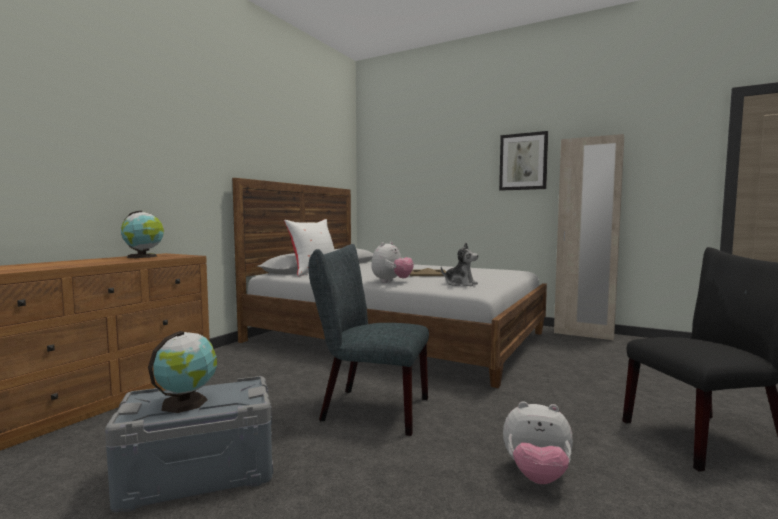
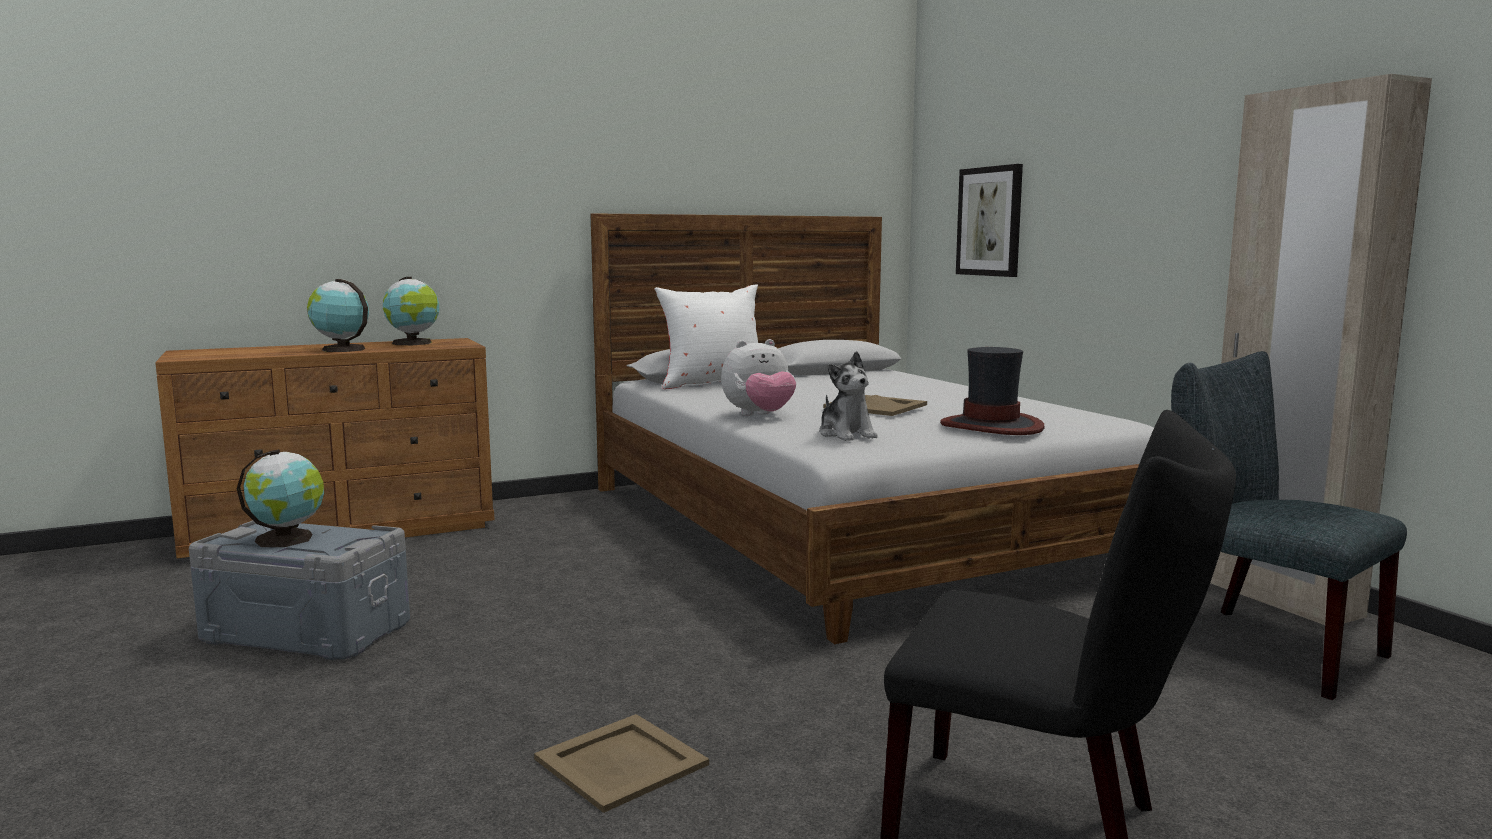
camera: 35 degrees right, 5 degrees up
(104, 262) = (341, 349): none -> globe
(368, 409) = (587, 618): grey chair -> grey chair (1259, 646)
(494, 276) = (992, 426): none -> hat
(523, 161) = (1202, 150): picture -> picture (990, 221)
(536, 476) = (623, 762): plush toy -> beige tray

